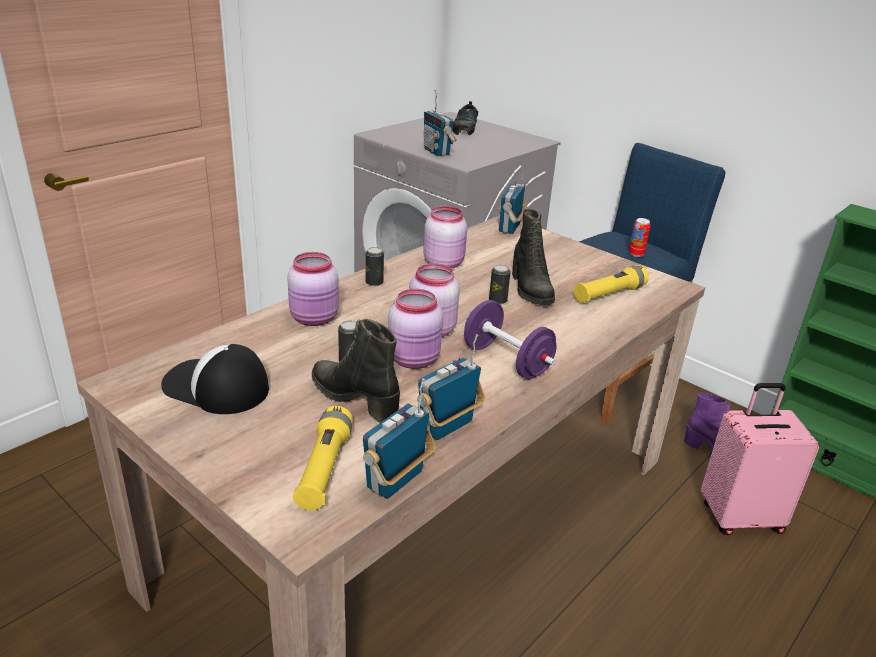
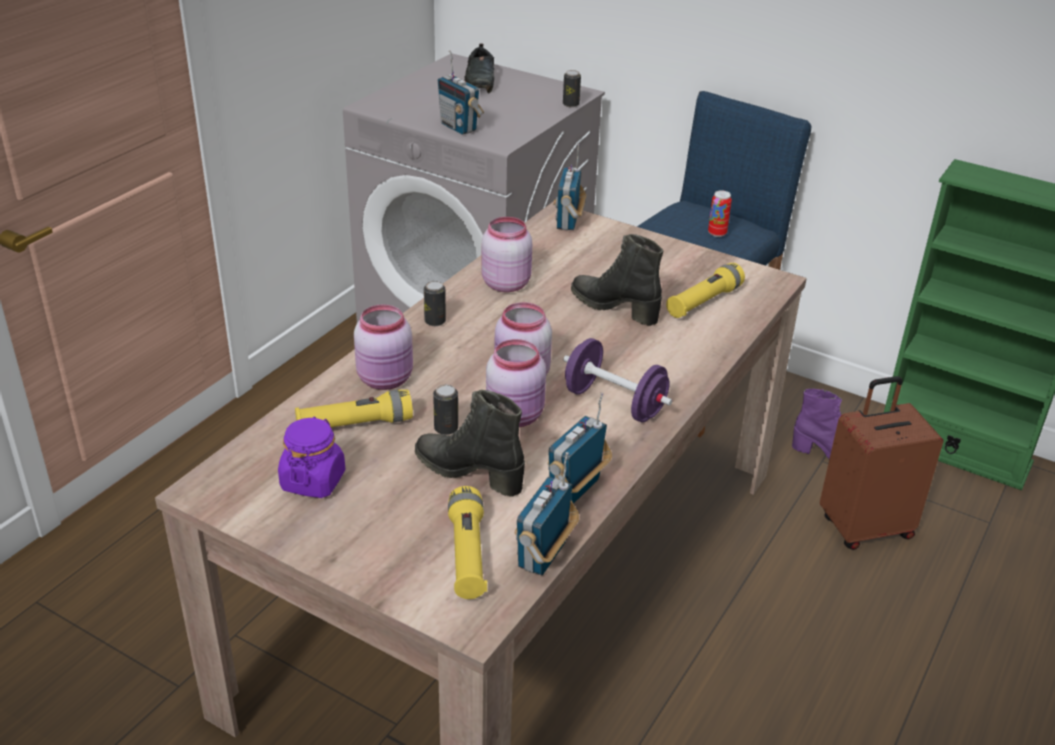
camera: 10 degrees left, 5 degrees up
(215, 387) = (313, 481): cap -> purple jar
(272, 349) = (355, 425): none -> yellow flashlight
(498, 300) = (583, 327): can -> can (571, 104)
(530, 290) = (615, 307): black boot -> black boot turned 150 degrees clockwise
(739, 516) = (864, 526): pink suitcase -> brown suitcase

